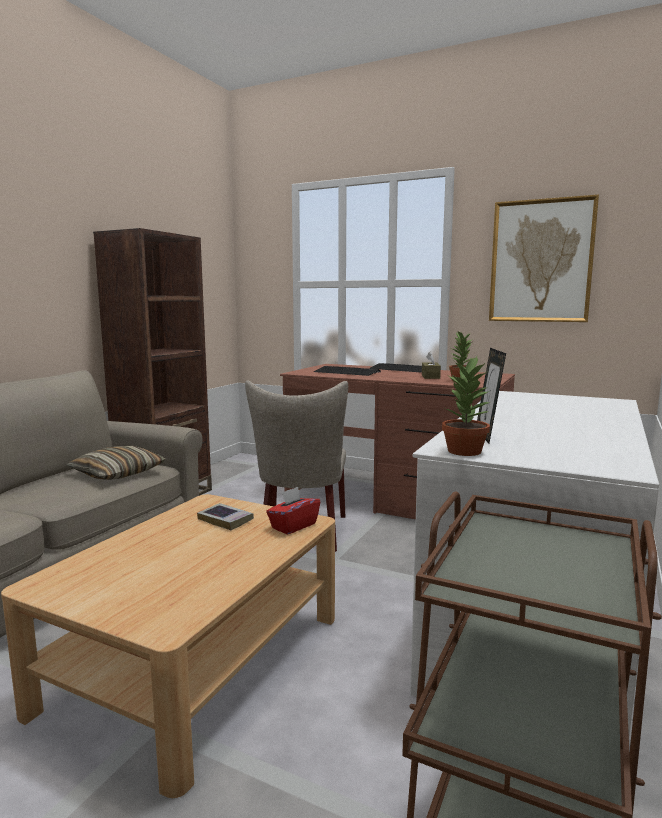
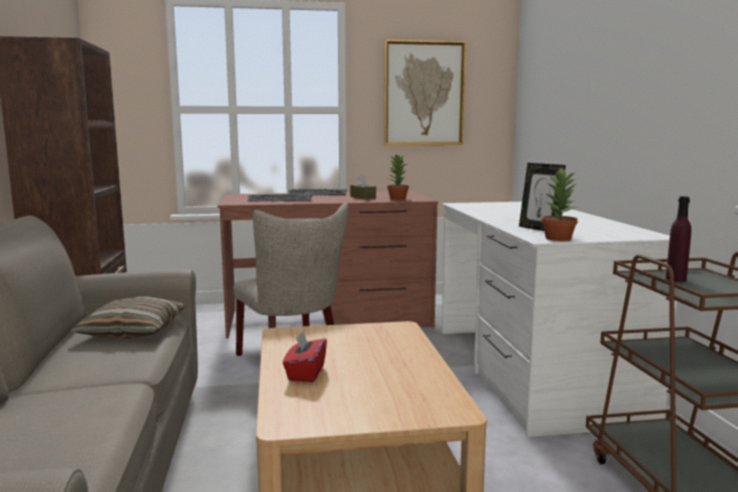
camera: 35 degrees left, 0 degrees up
(225, 520) = (333, 341): book -> none
(293, 526) = (395, 332): red tissue box -> red tissue box (305, 373)
(525, 543) = (676, 279): none -> purple bottle

